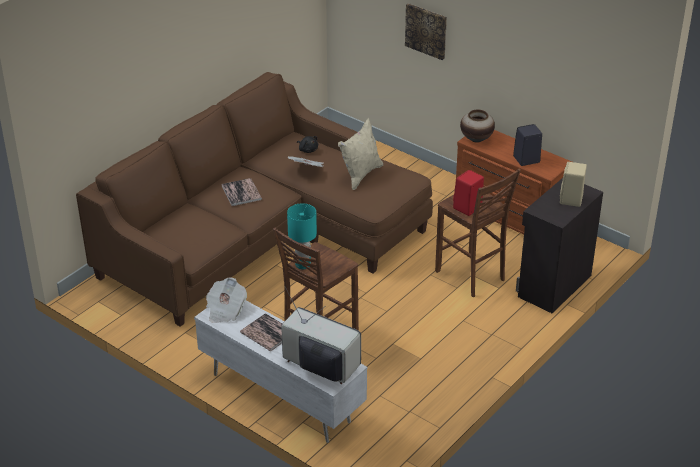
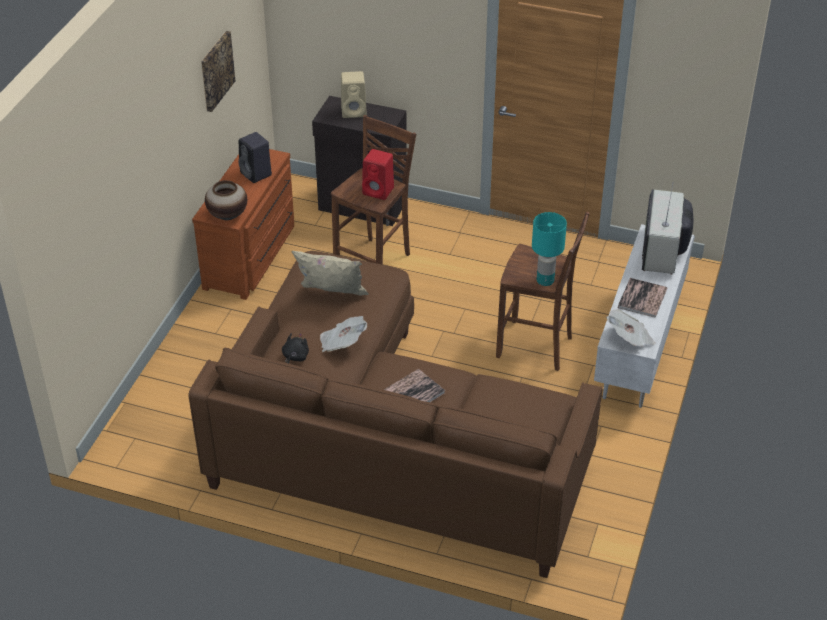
camera: 110 degrees left, 5 degrees up
(426, 30) = (134, 192): picture -> picture (216, 70)

